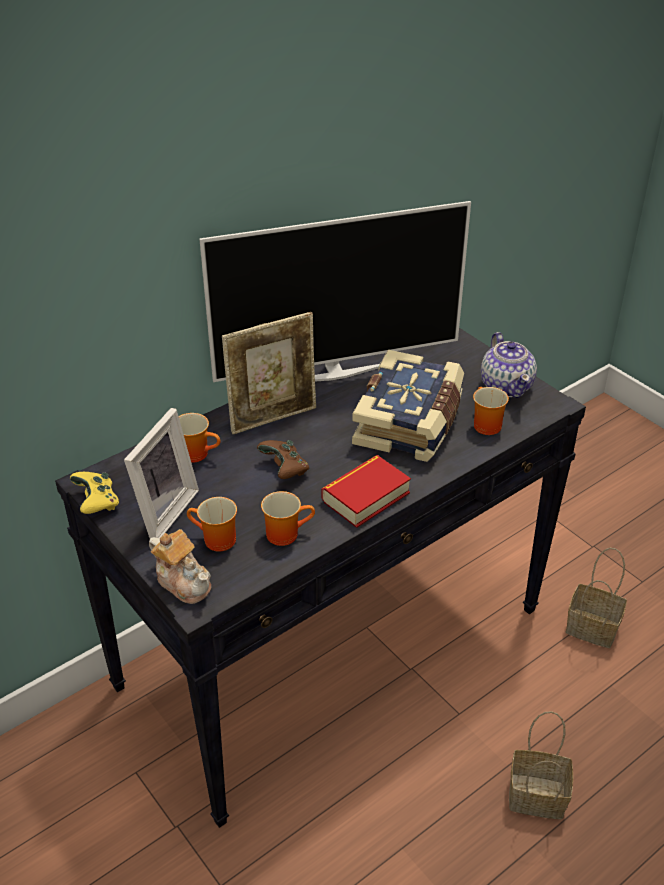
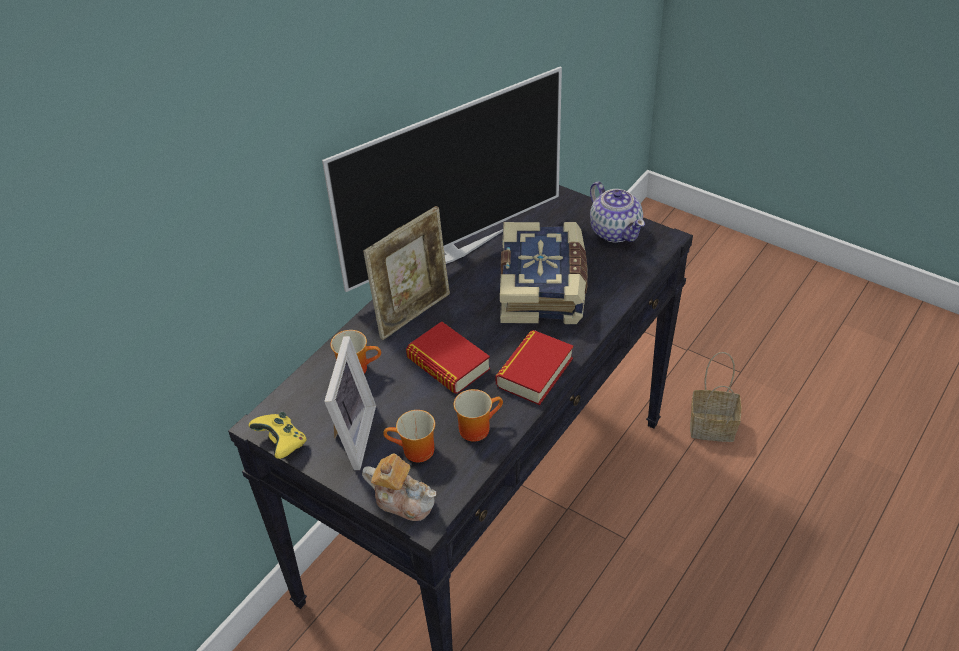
camera: 15 degrees left, 5 degrees up
(285, 470) = (448, 364): brown game controller -> book
(484, 424) = (611, 274): mug -> none
(534, 797) = (716, 595): basket -> none

